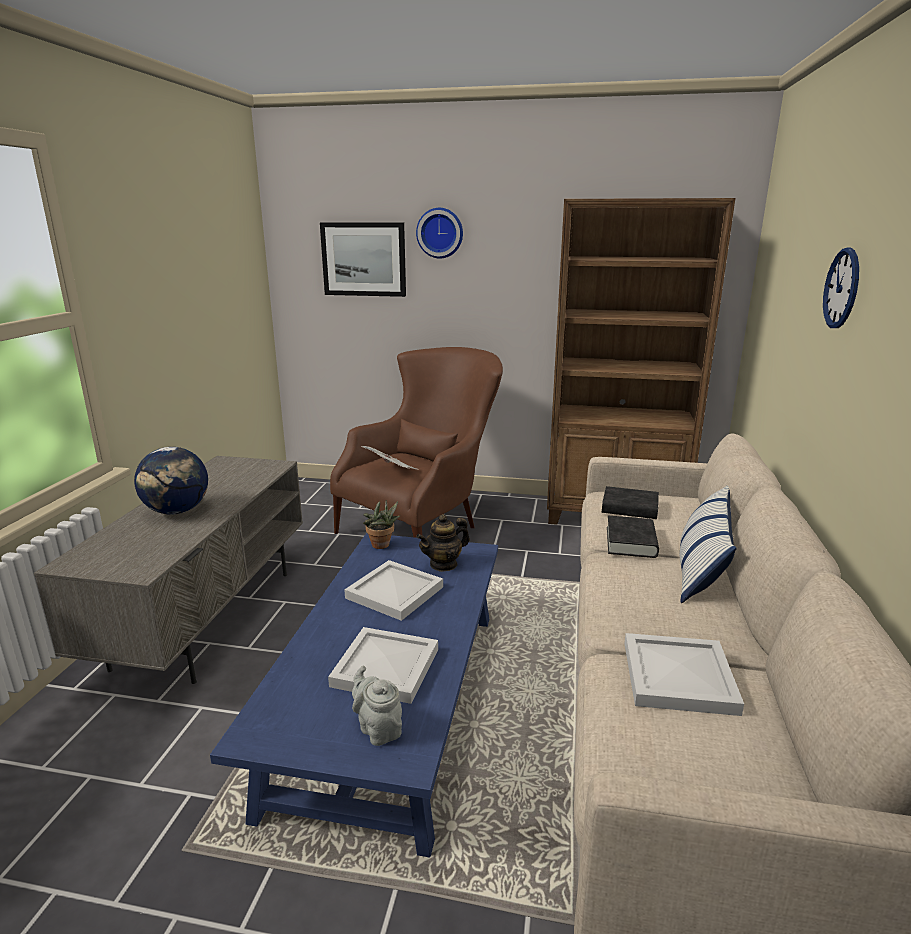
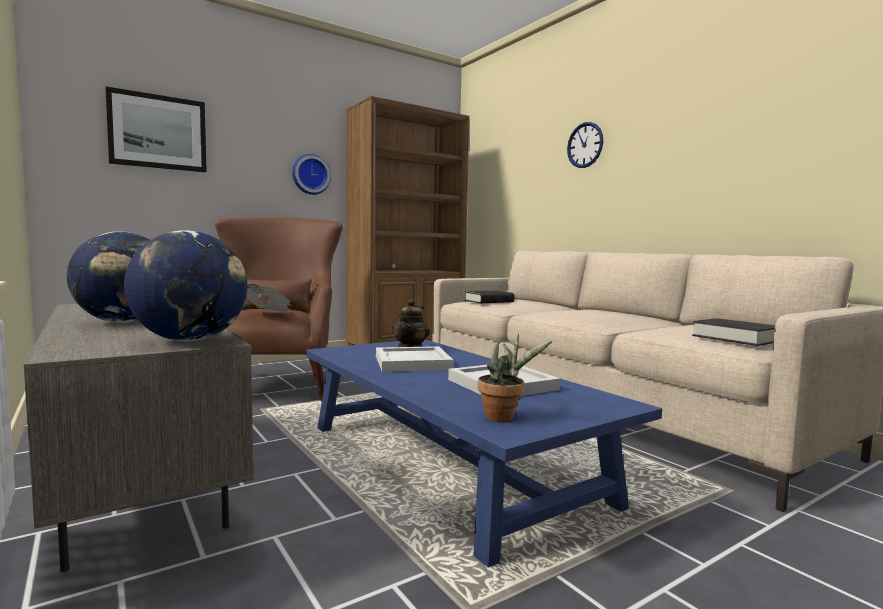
camera: 45 degrees left, 15 degrees down
(140, 563) = (190, 340): none -> globe
(378, 728) = (572, 401): grey teapot -> none
(382, 546) = (339, 351): potted plant -> potted plant (504, 417)
(440, 233) = (240, 118): wall clock -> wall clock (310, 174)
(631, 542) = (525, 307): black book -> black book (736, 338)
(676, 676) = (671, 326): white tray -> none
(701, 567) = (577, 309): pillow -> none

